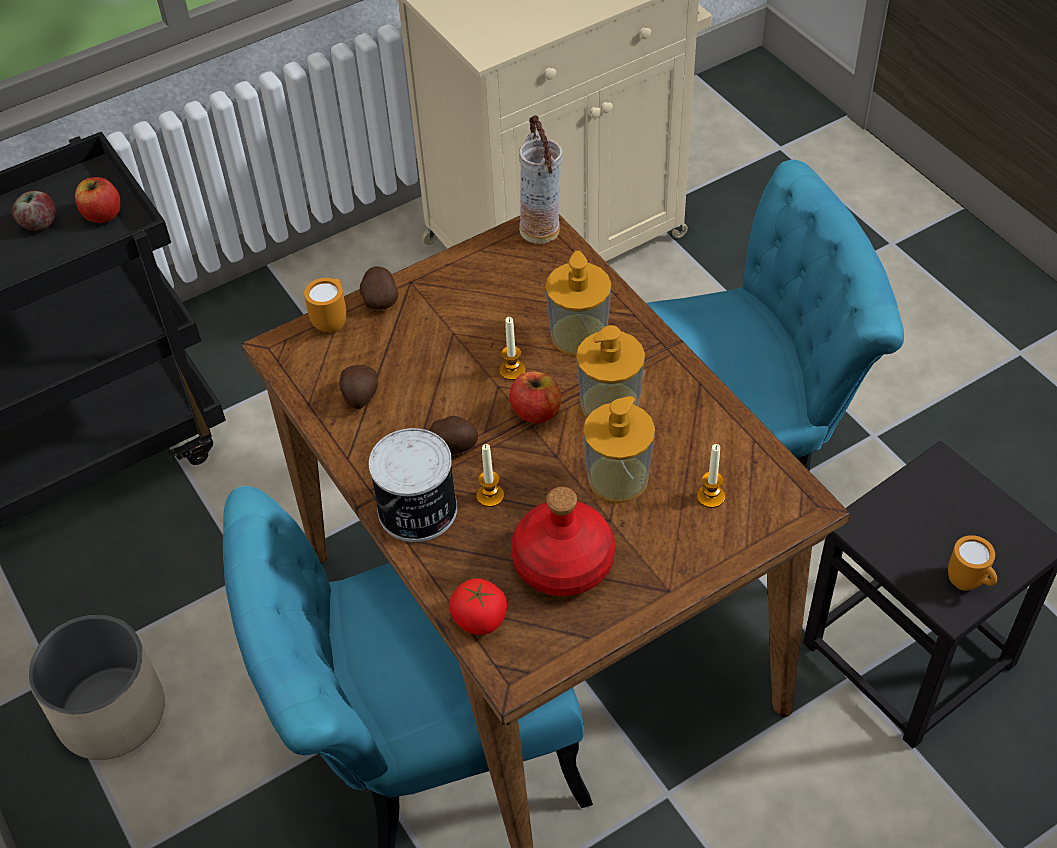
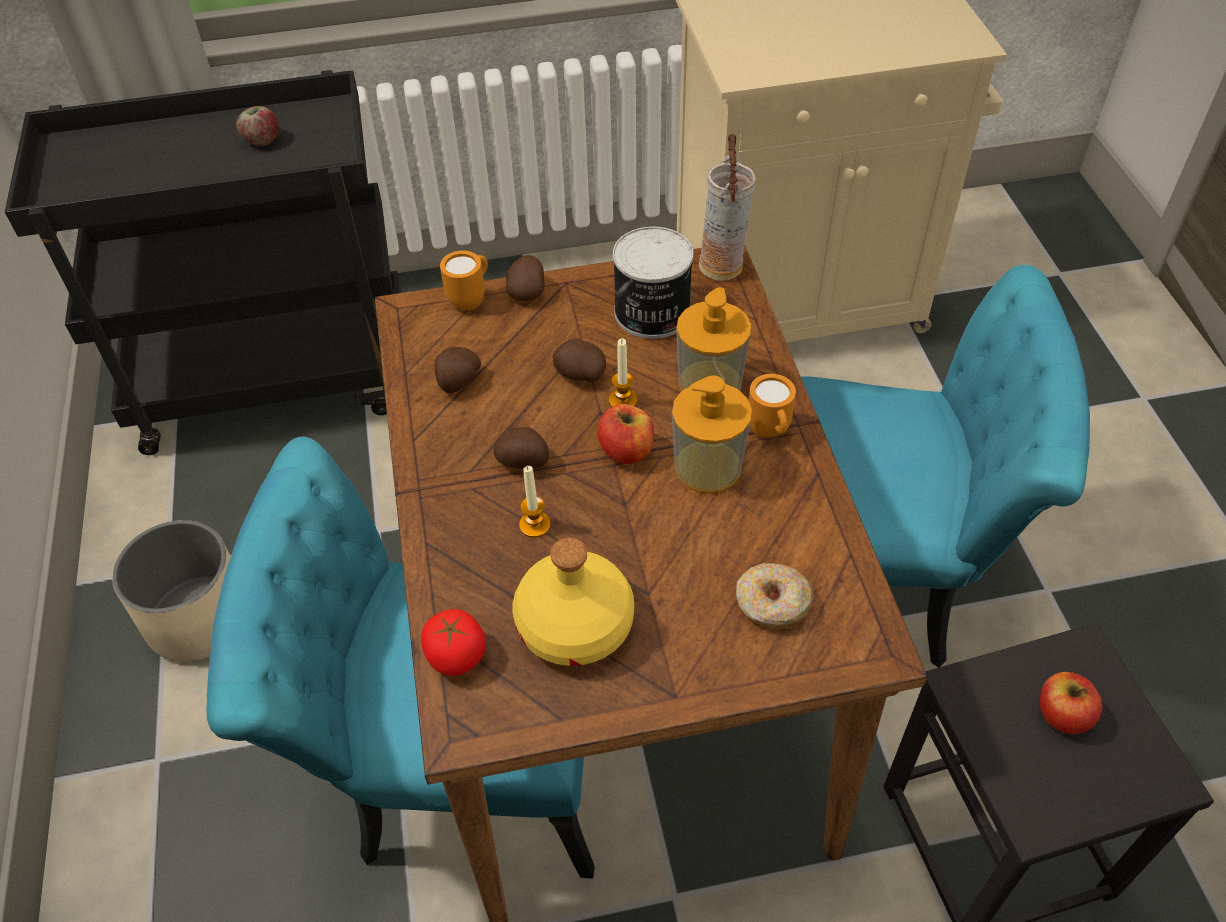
camera: 20 degrees right, 0 degrees up
(102, 214) = (320, 146): apple -> apple (1062, 715)
(417, 511) = (453, 517): can -> can (651, 313)
(464, 359) = (579, 375): none -> potato
(564, 564) = (575, 625): red bottle -> yellow bottle
(618, 478) = (679, 549): soap dispenser -> none
(710, 497) = (772, 604): candle -> donut
(969, 583) = (1066, 801): orange mug -> orange mug (770, 433)

